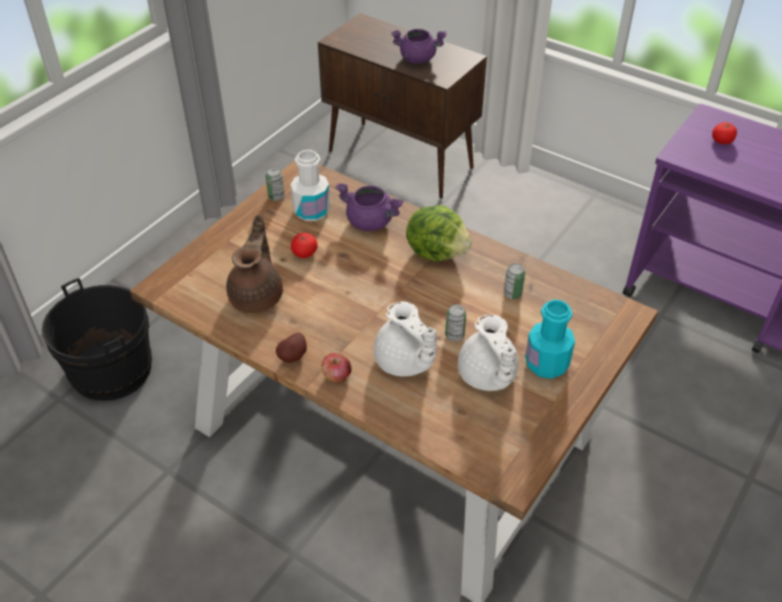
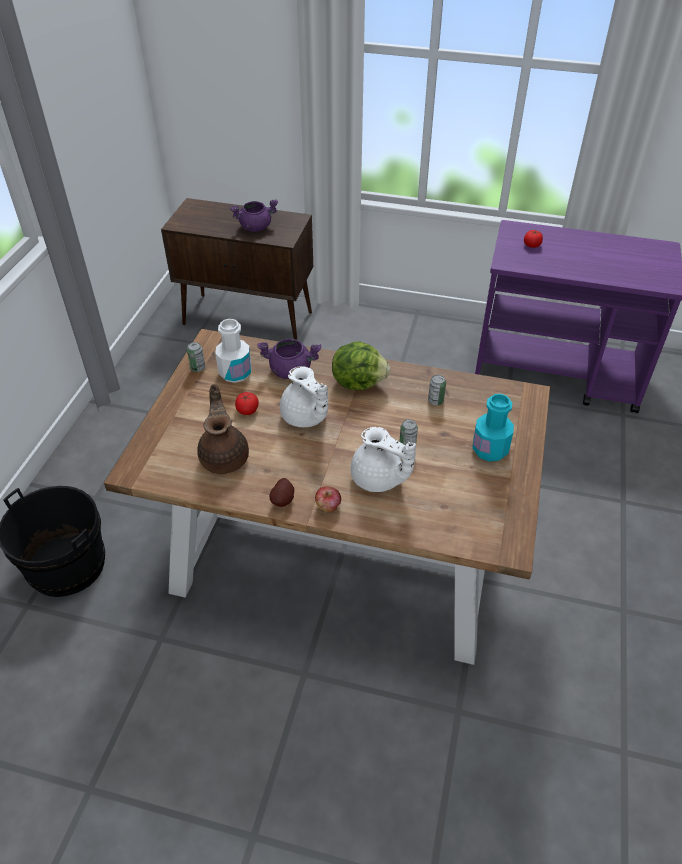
camera: 20 degrees left, 0 degrees up
(487, 376) = (449, 472): white teapot -> white teapot (305, 418)

